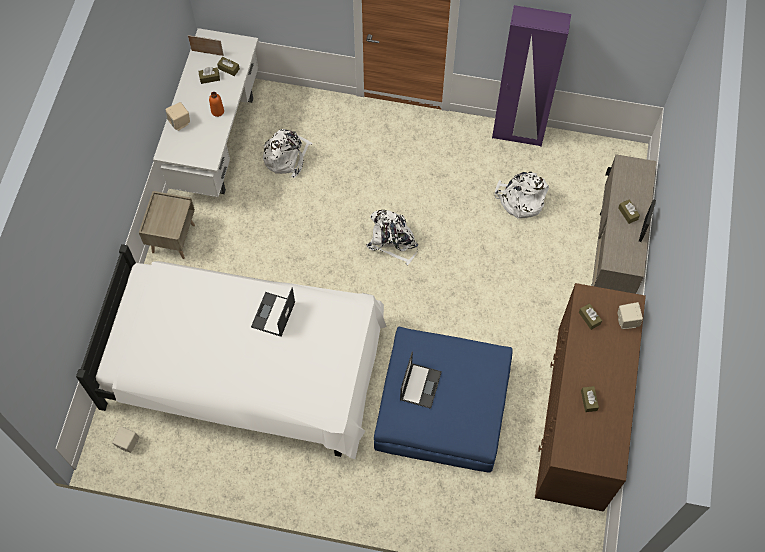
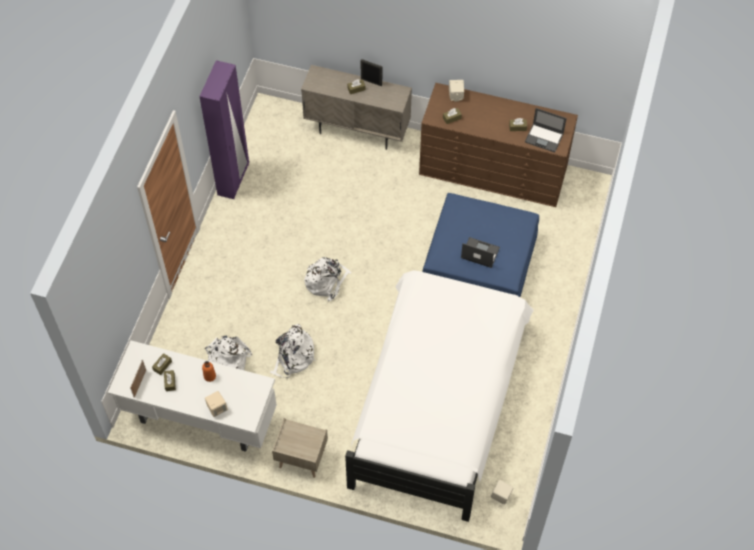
camera: 85 degrees left, 5 degrees down
(273, 315) = (421, 342): laptop -> laptop (544, 138)
(520, 200) = (299, 186): white backpack -> white backpack (293, 357)

